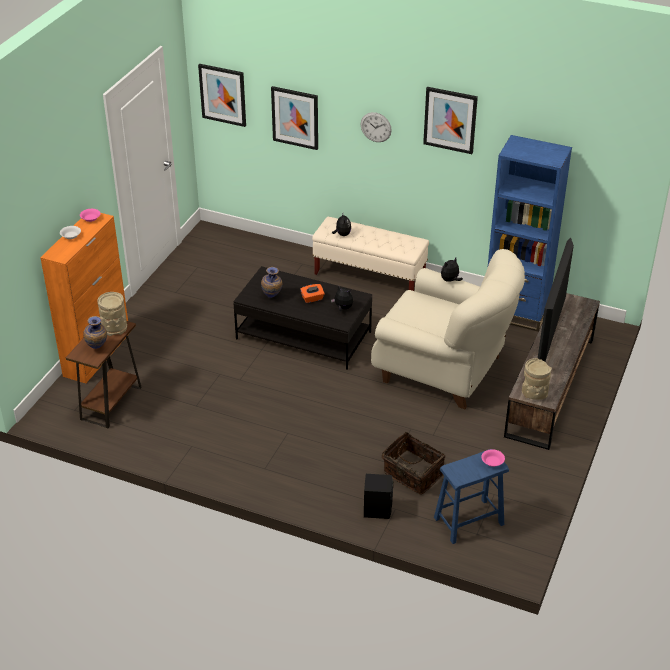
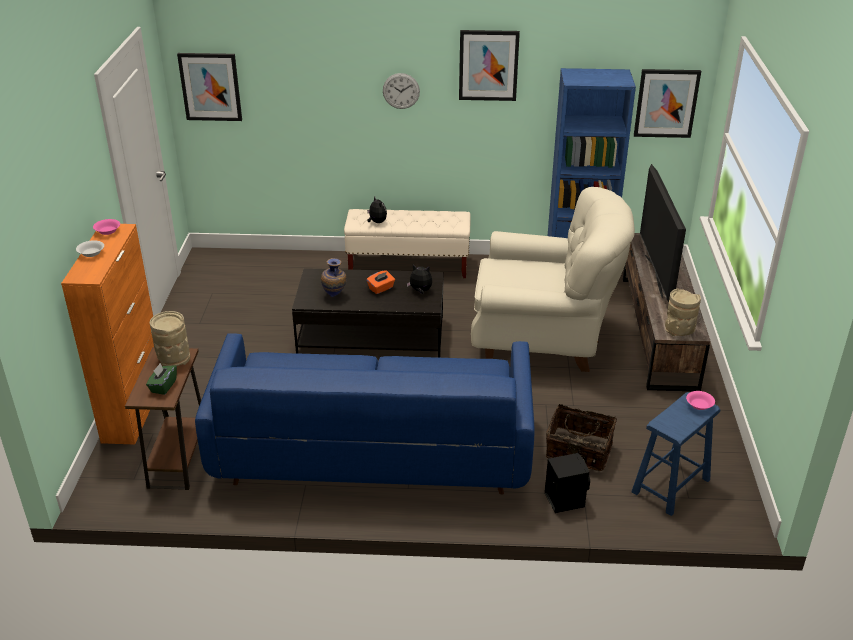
camera: 20 degrees left, 5 degrees down
(97, 348) = (163, 386): vase -> green tissue box
(255, 430) = (373, 448): none -> blue sofa
(295, 117) = (302, 98): picture -> picture (666, 103)
(450, 280) = (530, 237): plush toy -> none

